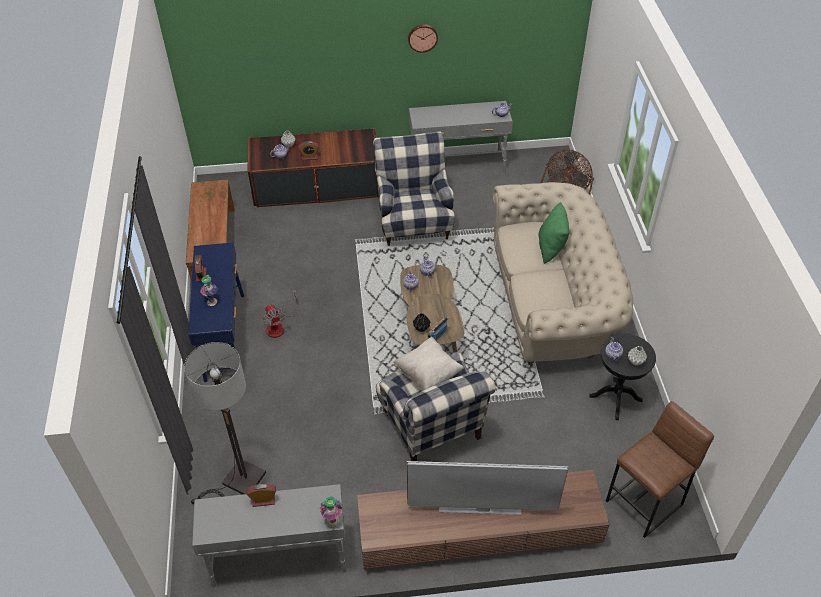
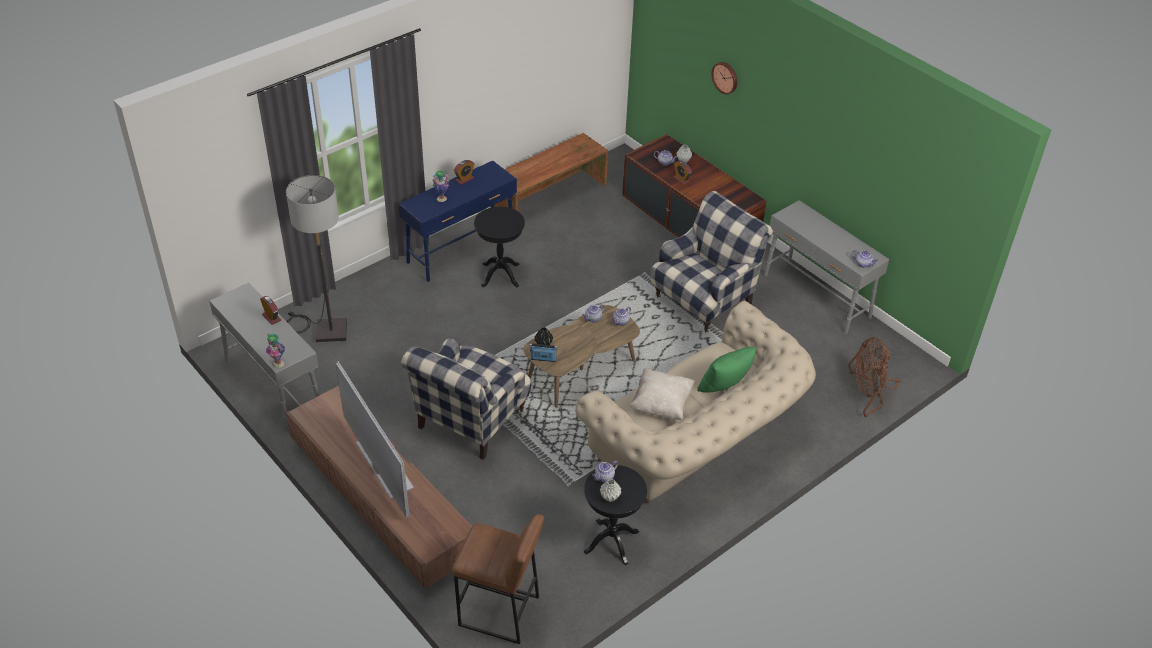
camera: 55 degrees right, 5 degrees down
(279, 325) = (500, 275): fan -> black side table
(422, 37) = (828, 130): wall clock -> wall clock (725, 77)
(428, 373) = (488, 367): beige pillow -> beige pillow (661, 404)

